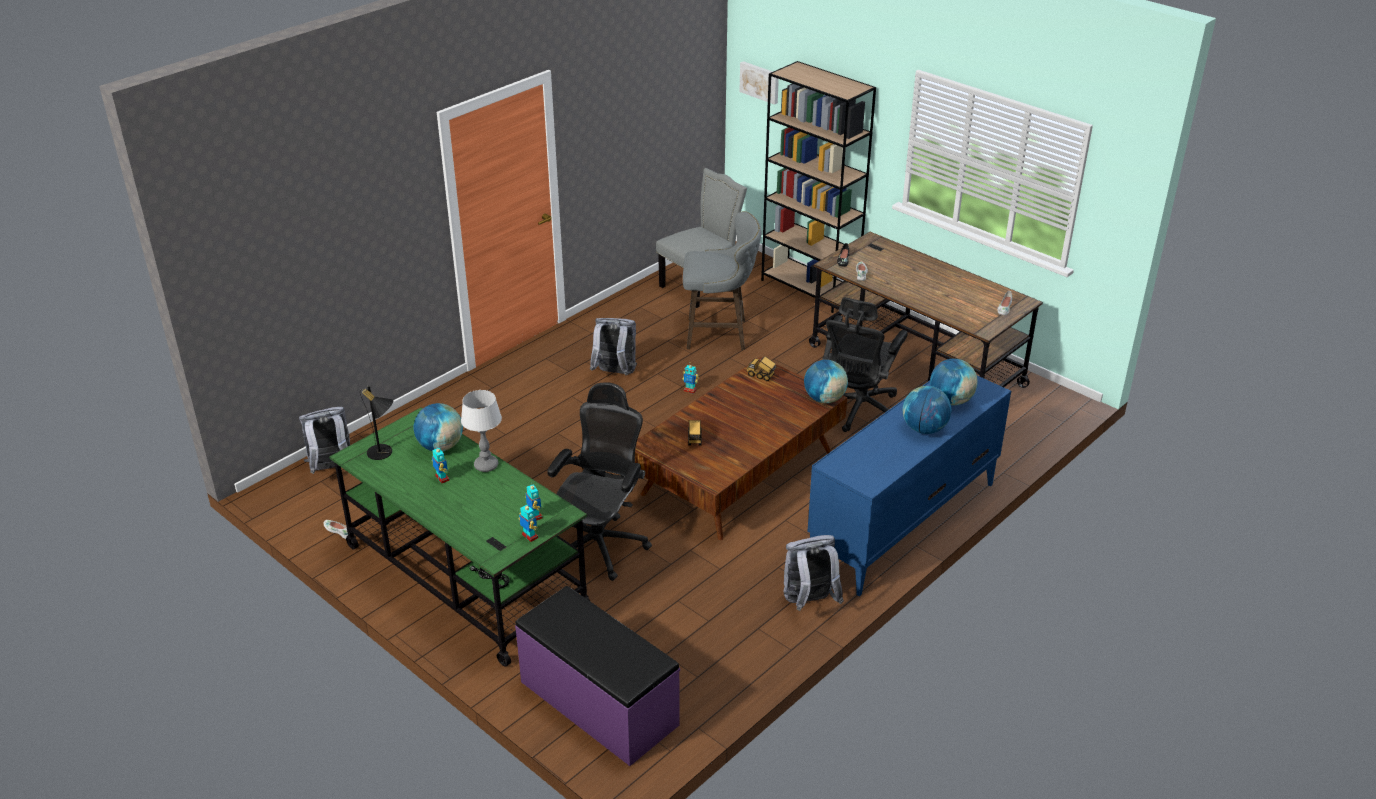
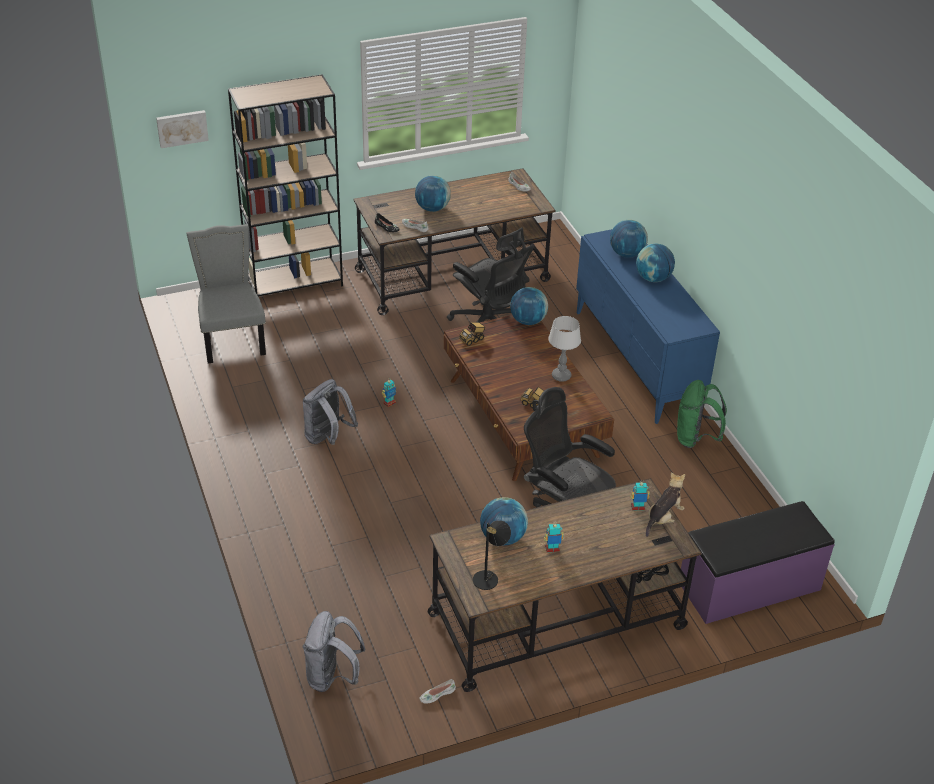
camera: 65 degrees left, 5 degrees up
(466, 577) = (557, 621): green desk -> brown desk
(486, 466) = (550, 517): table lamp -> table lamp (561, 376)
(529, 536) = (663, 518): toy robot -> plush toy
(720, 334) = (319, 356): grey stool -> none
(809, 602) = (695, 438): grey backpack -> green backpack
(903, 273) = (432, 208): none -> globe

